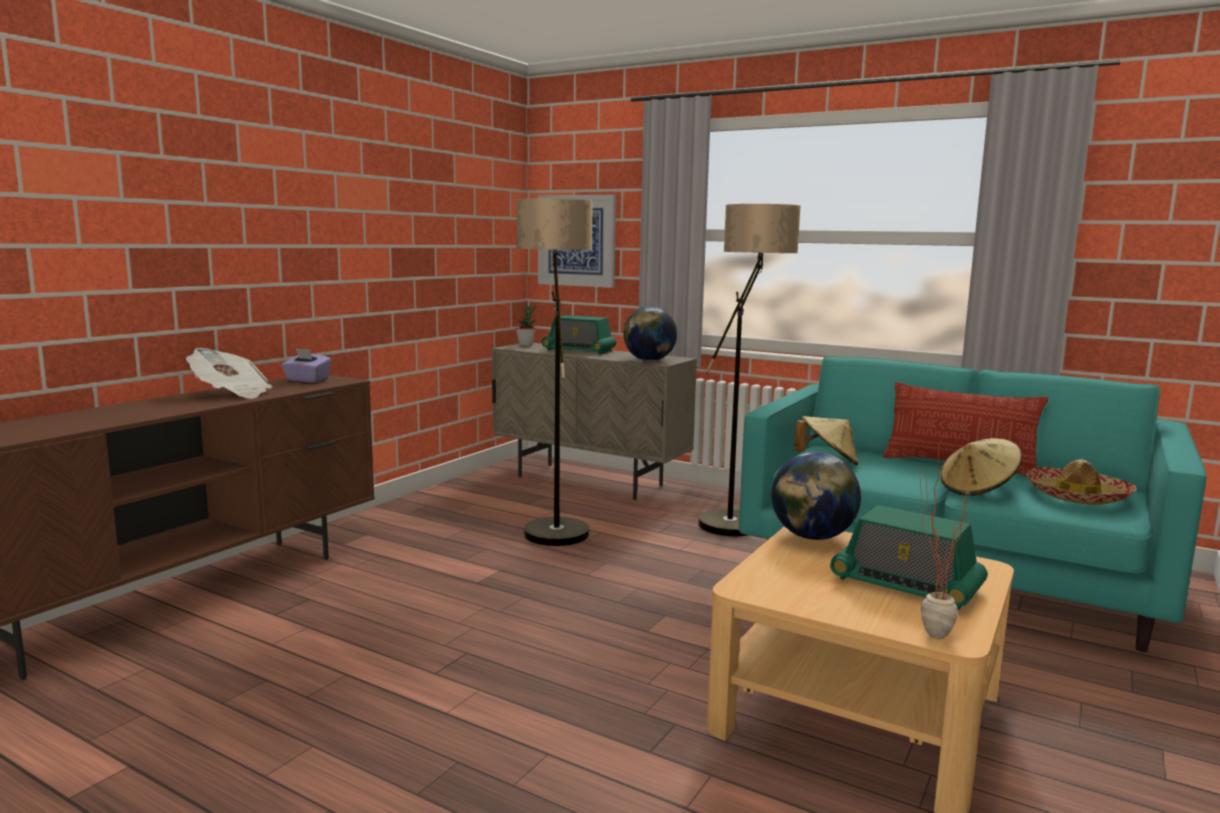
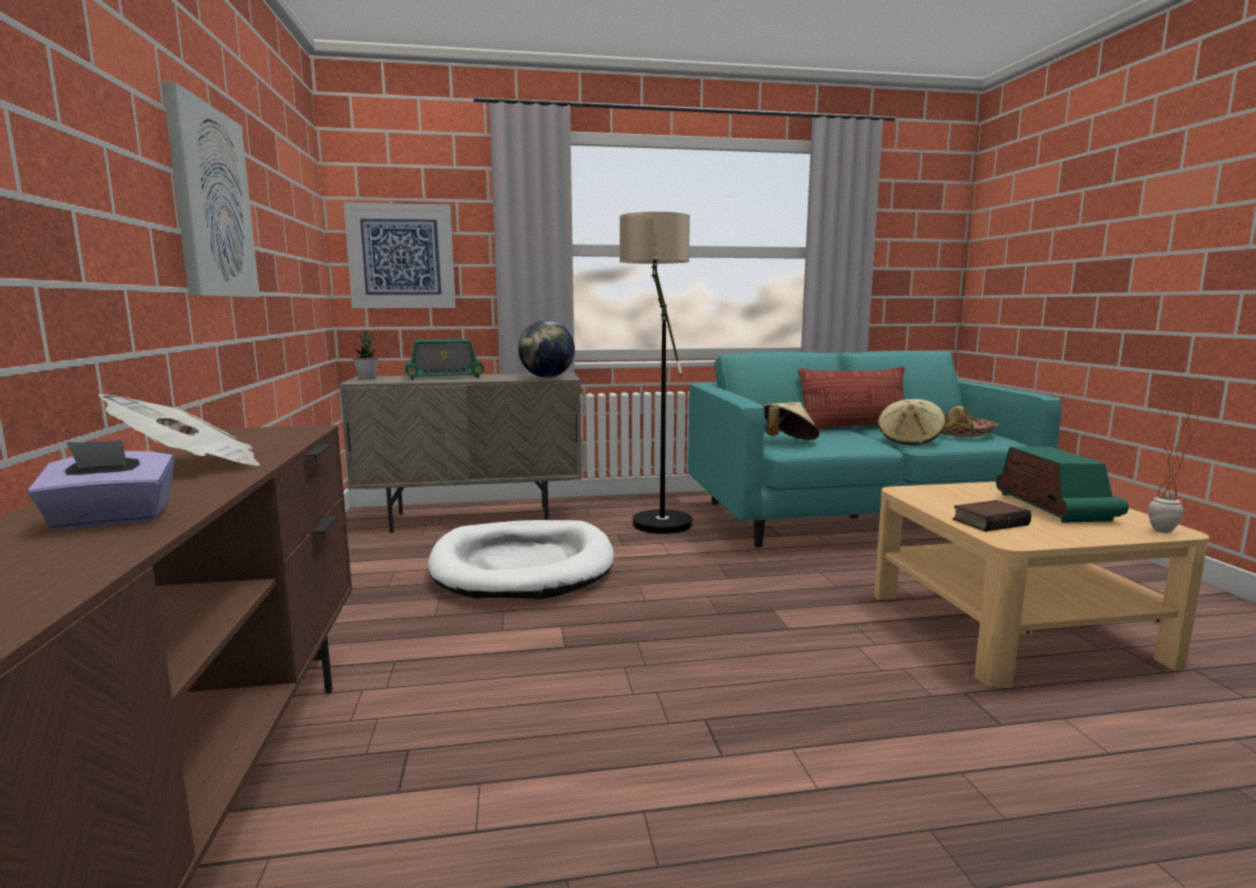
camera: 40 degrees left, 0 degrees up
(307, 380) = (246, 436): purple tissue box -> purple tissue box (111, 520)
(347, 223) = (211, 203): none -> picture
(555, 525) = (522, 566): floor lamp -> white dog bed
(784, 572) = (989, 521): none -> book
(812, 537) = (922, 493): globe -> none
(906, 585) = (1054, 507): radio -> radio turned 90 degrees counterclockwise

